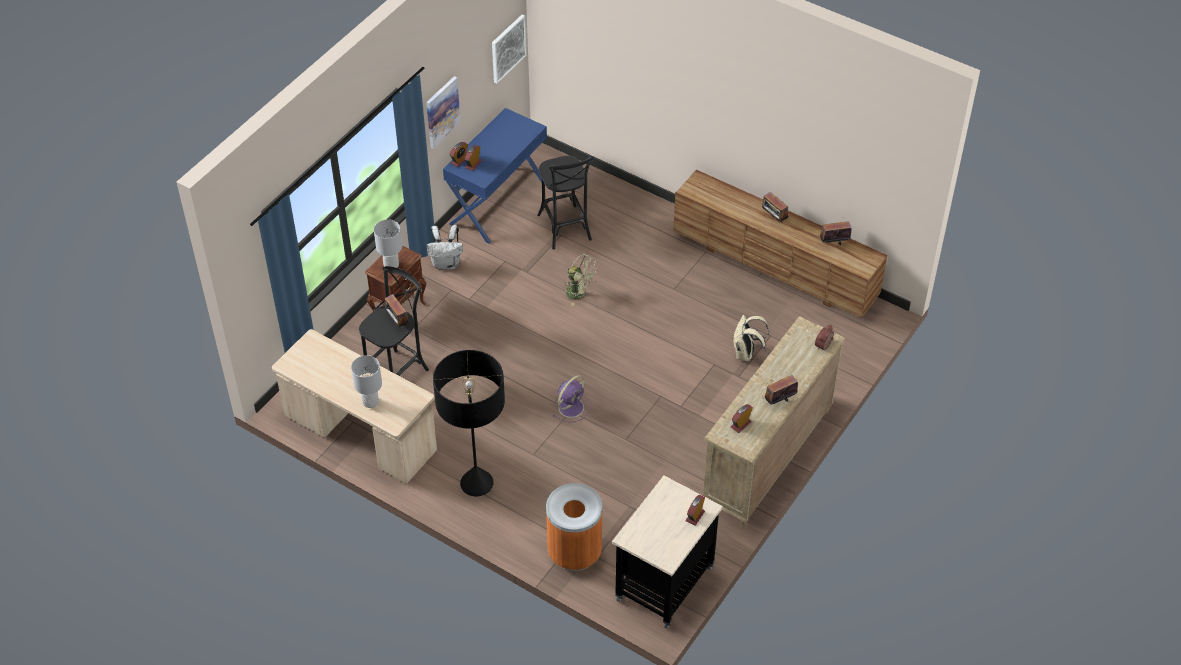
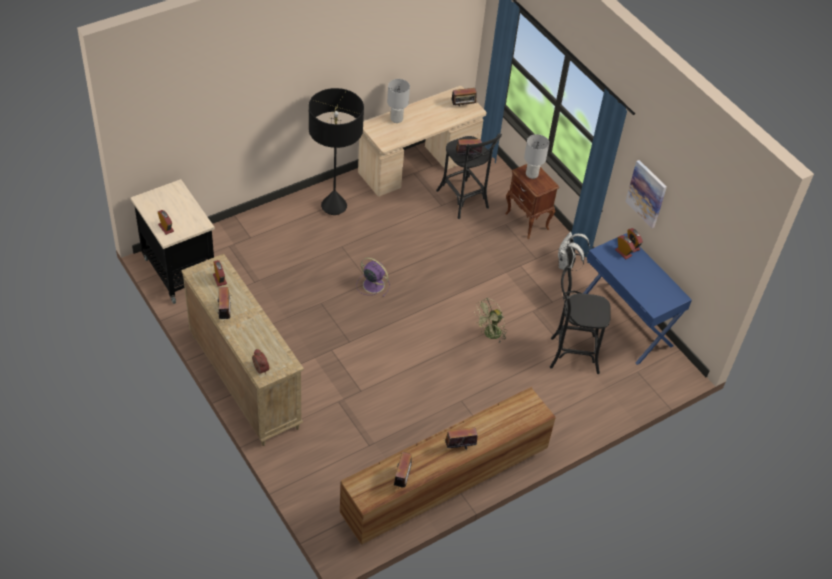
camera: 110 degrees right, 0 degrees up
(311, 352) = (463, 106): none -> radio
(507, 48) = (717, 261): picture -> none
(572, 406) = (372, 284): purple fan -> purple fan turned 150 degrees clockwise
(574, 553) = (241, 236): orange trash can -> none
(746, 354) = (358, 418): beige backpack -> none

